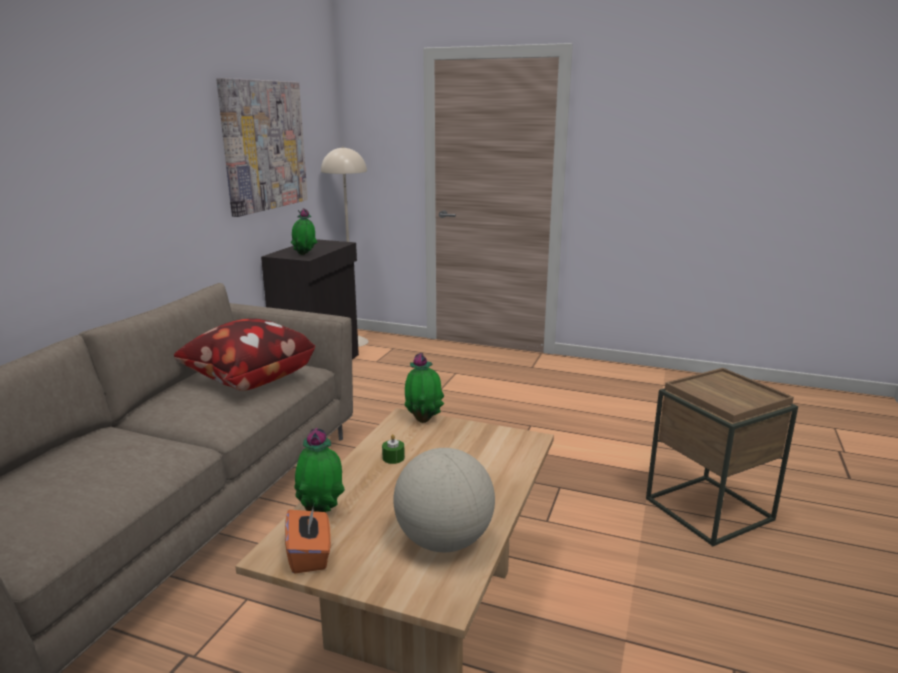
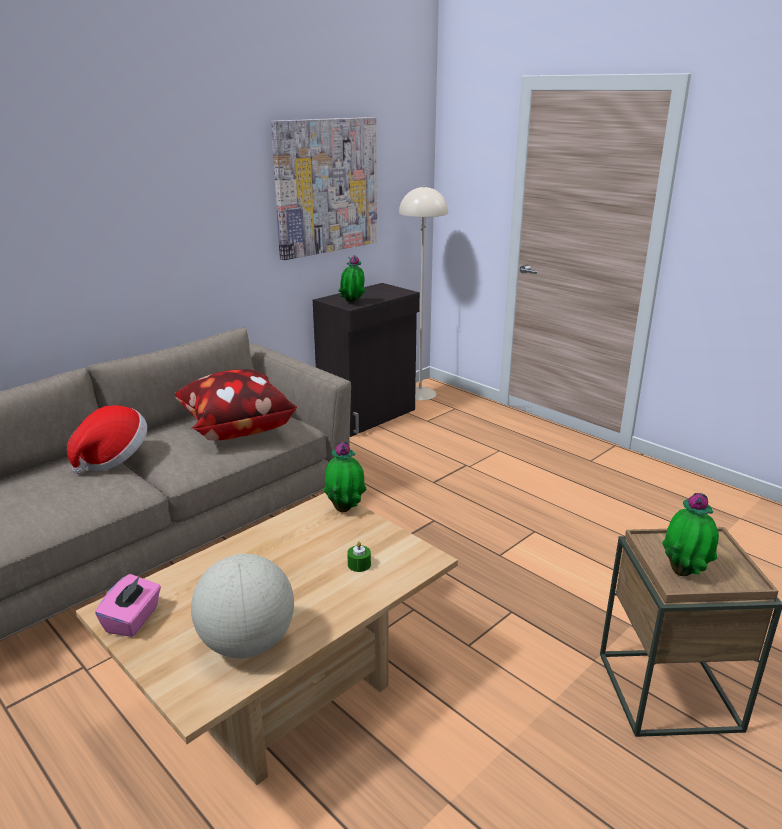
camera: 25 degrees right, 5 degrees up
(134, 429) = (113, 458): none -> hat
(310, 555) = (133, 620): orange tissue box -> pink tissue box
(322, 512) = (177, 581): potted plant -> potted plant (684, 572)
(393, 458) = (282, 543): green candle -> green candle (359, 564)

